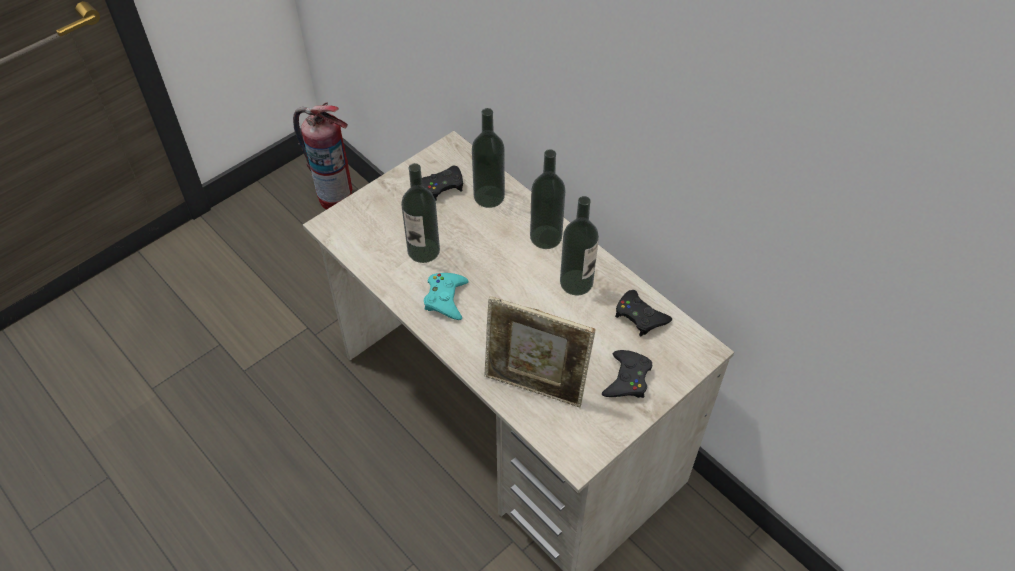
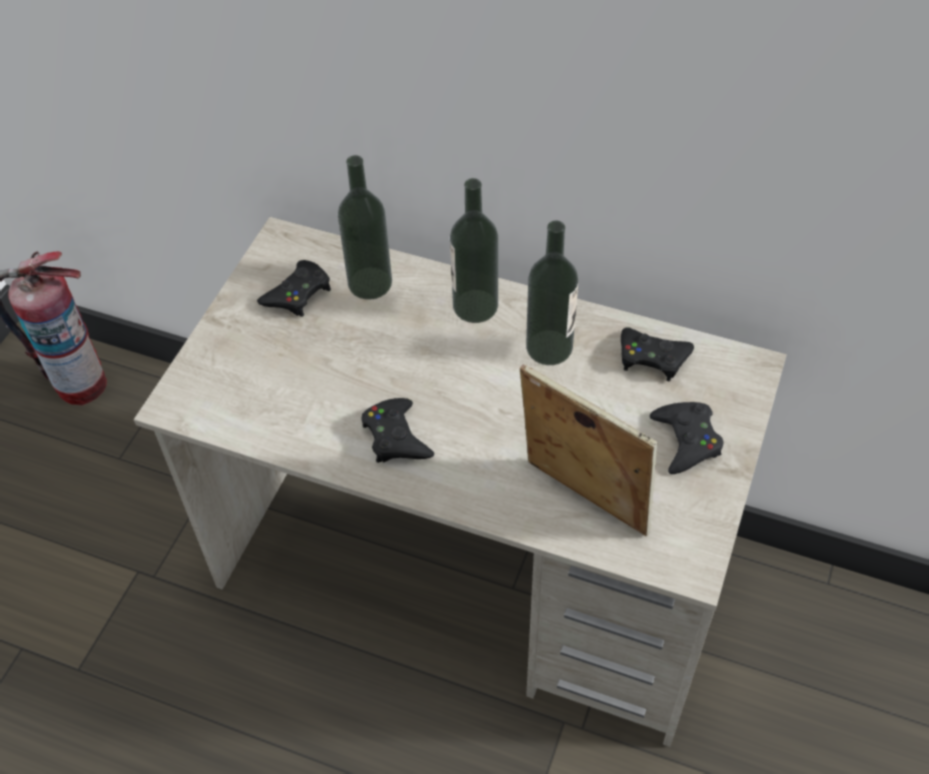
camera: 25 degrees left, 0 degrees up
(423, 250) = (326, 386): bottle -> none
(446, 299) = (396, 437): turquoise game controller -> black game controller
(535, 387) = (582, 500): picture frame -> picture frame turned 135 degrees counterclockwise

